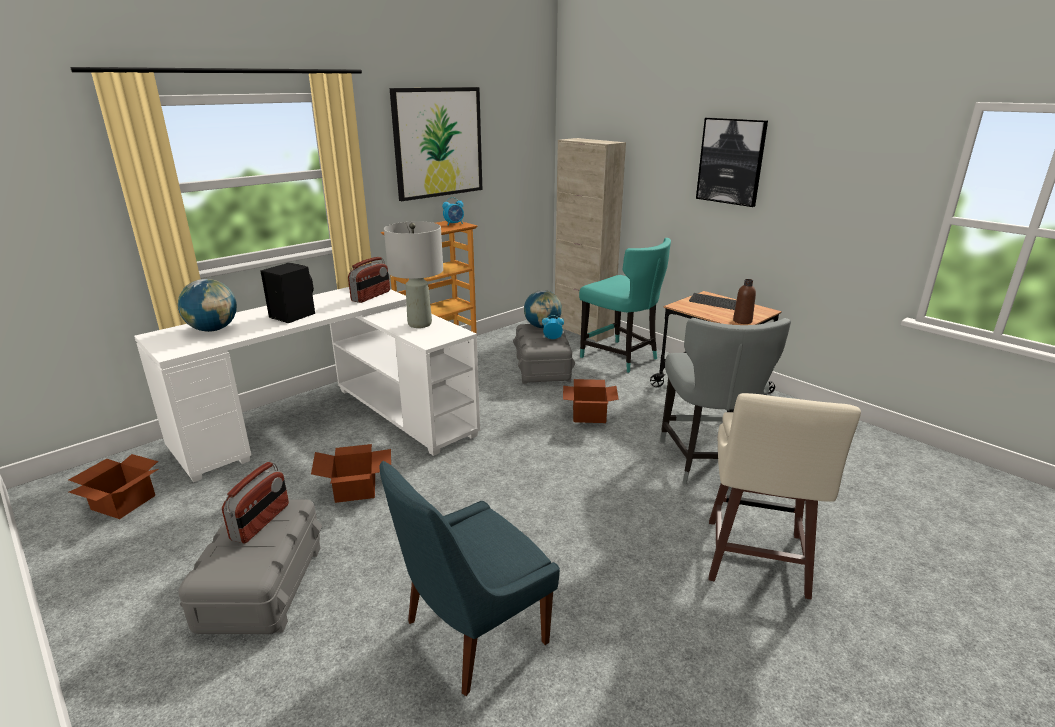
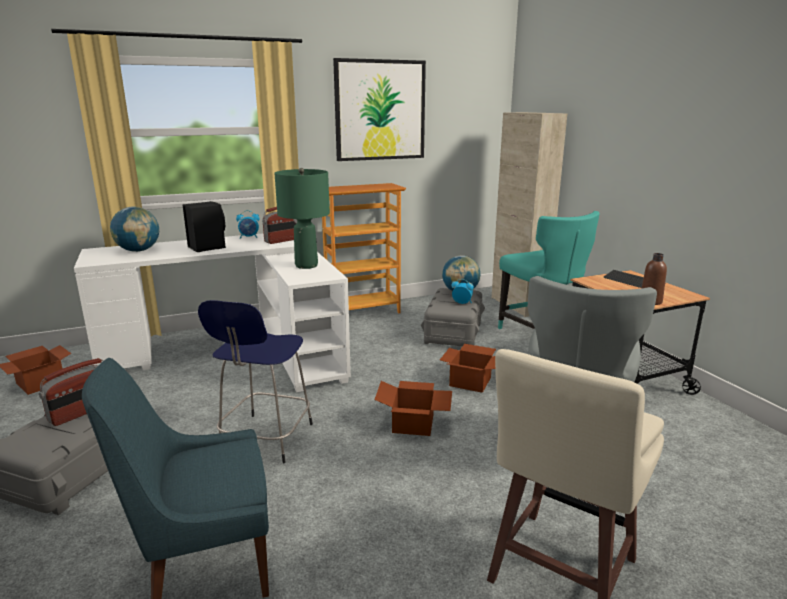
camera: 20 degrees right, 5 degrees down
(357, 489) = (212, 407): cardboard box -> cardboard box (414, 424)
(420, 324) = (306, 266): grey table lamp -> green table lamp
(439, 509) = (265, 440): none -> blue stool
(454, 224) = (386, 186): alarm clock -> alarm clock (249, 237)
(731, 161) = (666, 127): picture -> none

